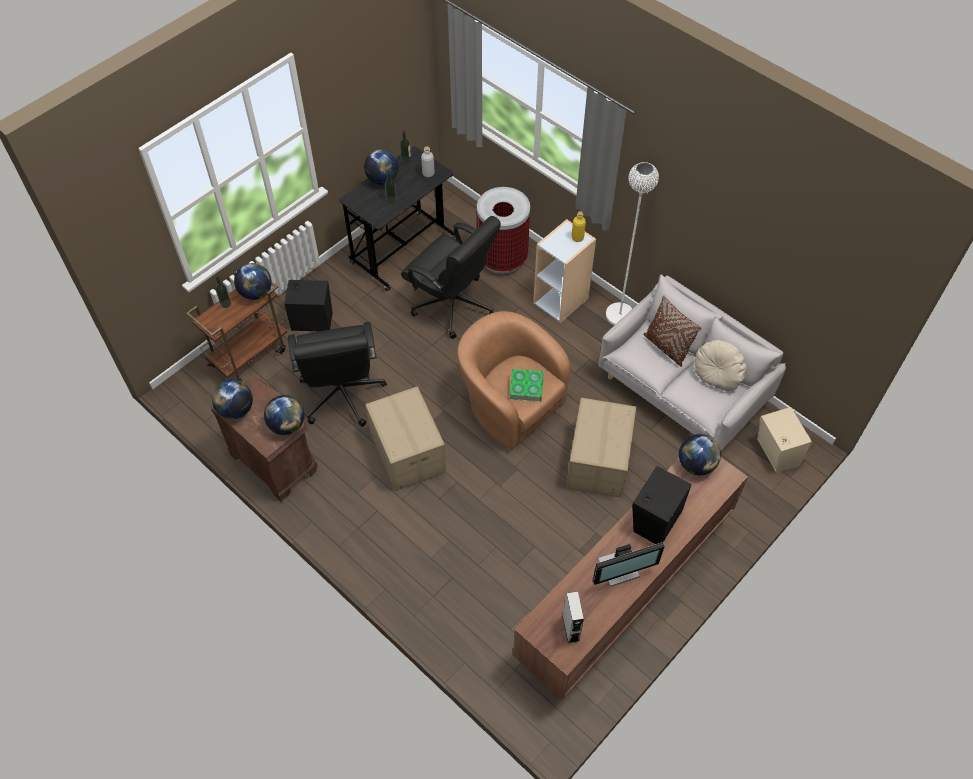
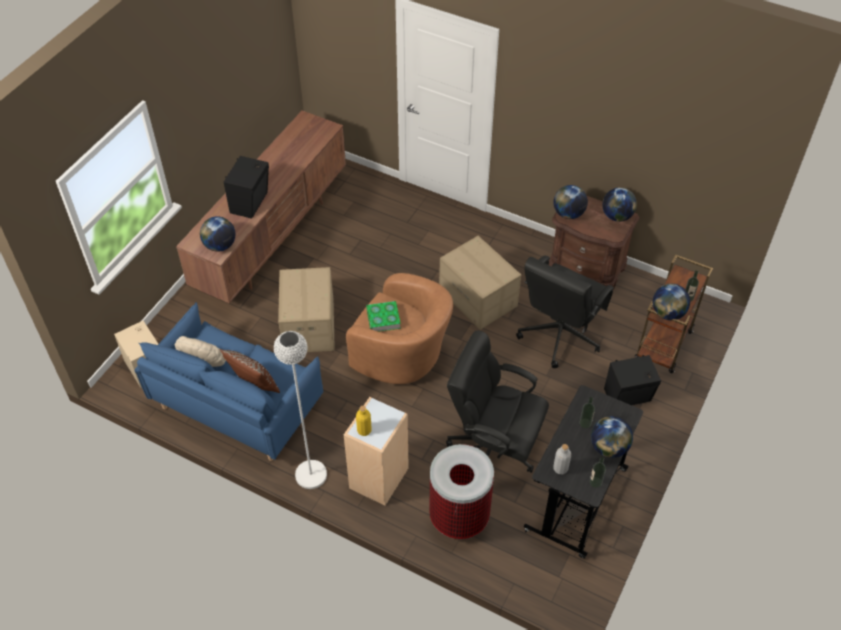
camera: 165 degrees right, 5 degrees down
(342, 393) = (560, 334): black office chair -> black office chair turned 120 degrees counterclockwise
(570, 628) = (304, 132): grey speaker -> none
(620, 569) = (274, 168): monitor -> none
(681, 391) = (238, 406): grey sofa -> blue sofa

